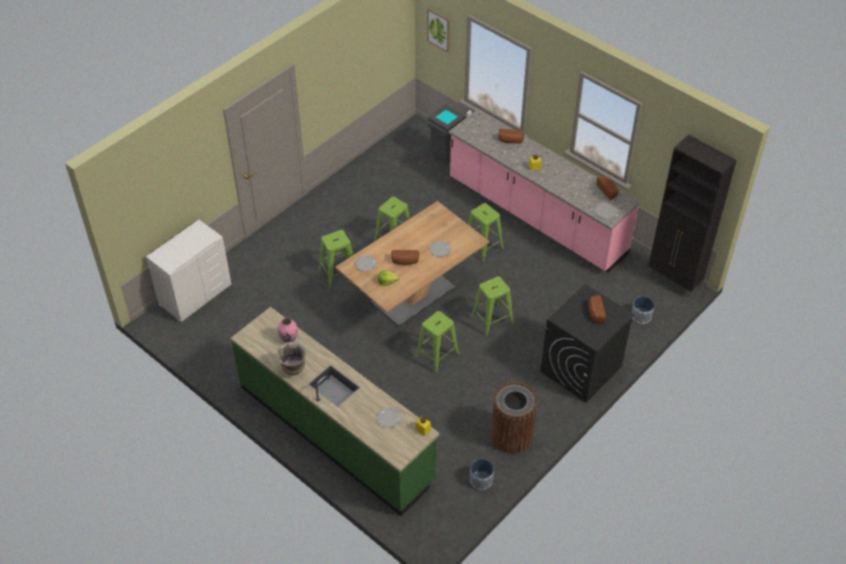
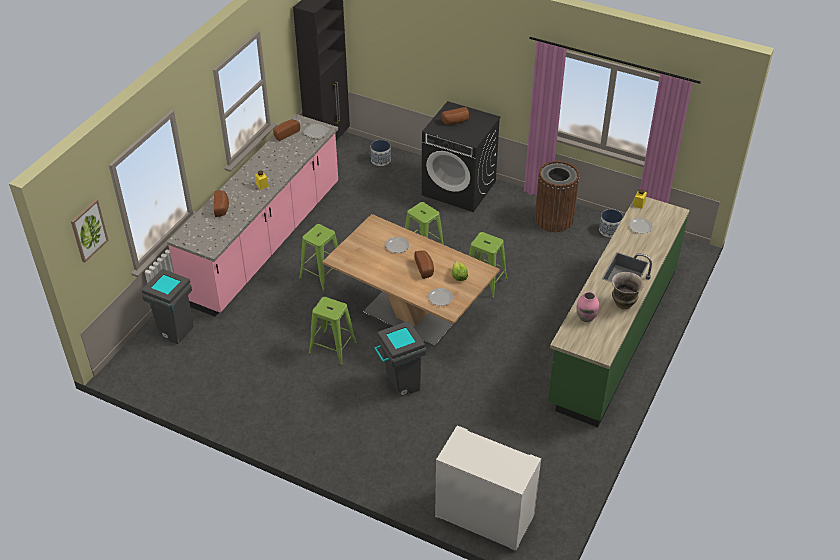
camera: 105 degrees left, 5 degrees down
(338, 273) = (400, 386): green stool -> grey trash can

